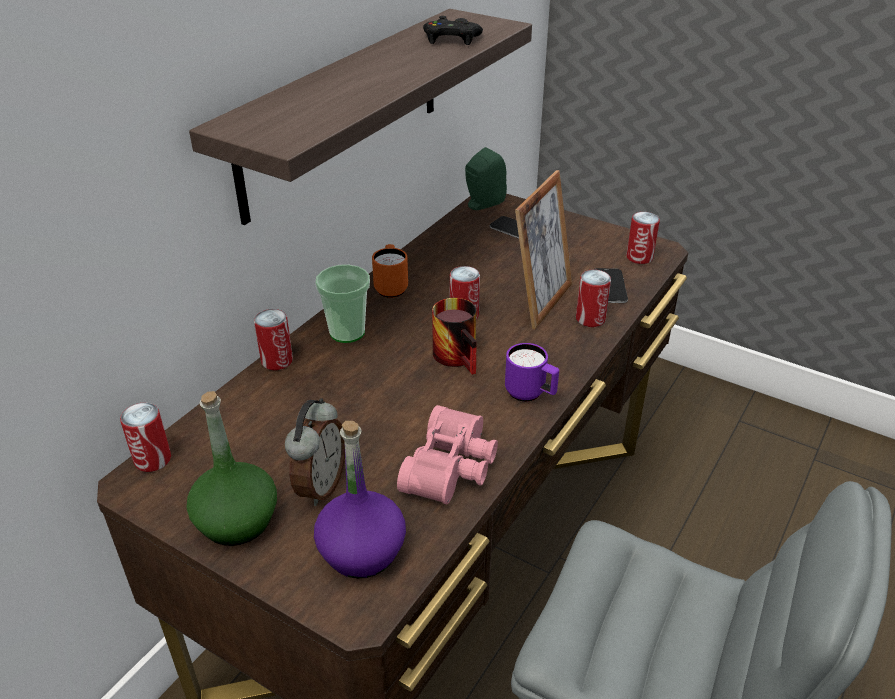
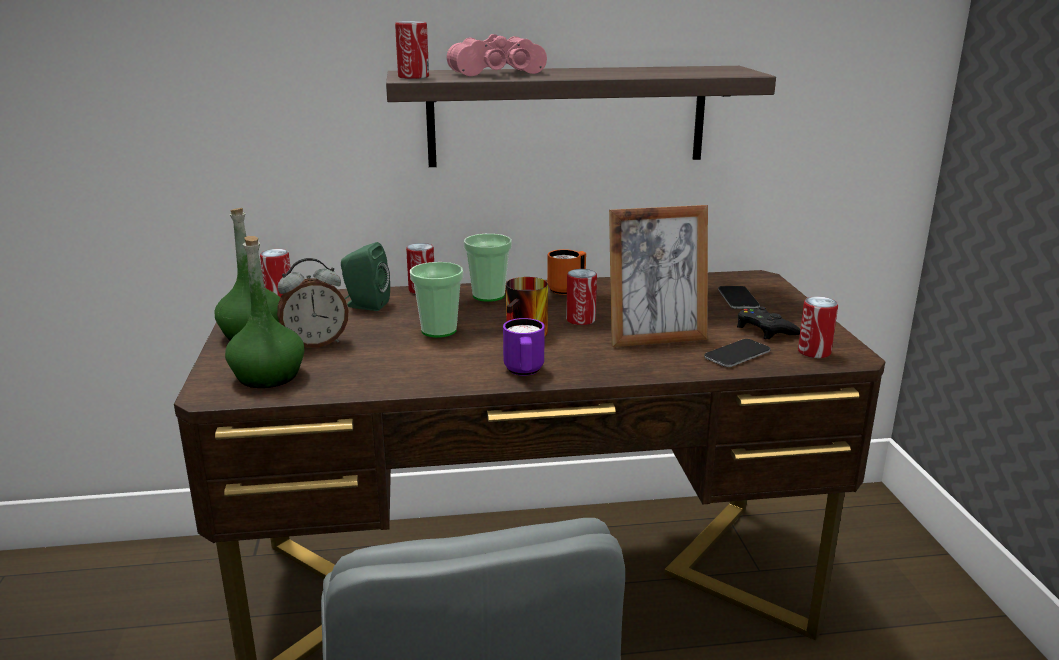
camera: 50 degrees right, 15 degrees down
(362, 551) = (268, 376): purple bottle -> green bottle
(388, 397) = (439, 330): none -> cup
(451, 39) = (676, 71): black game controller -> black game controller (765, 330)
(453, 468) = (393, 375): pink binoculars -> pink binoculars (499, 74)
(482, 204) = (746, 277): green speaker -> green speaker (365, 305)
(590, 319) = (671, 362): can -> can (413, 77)

